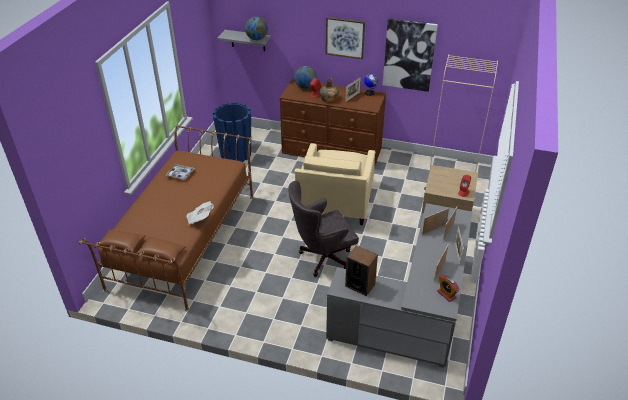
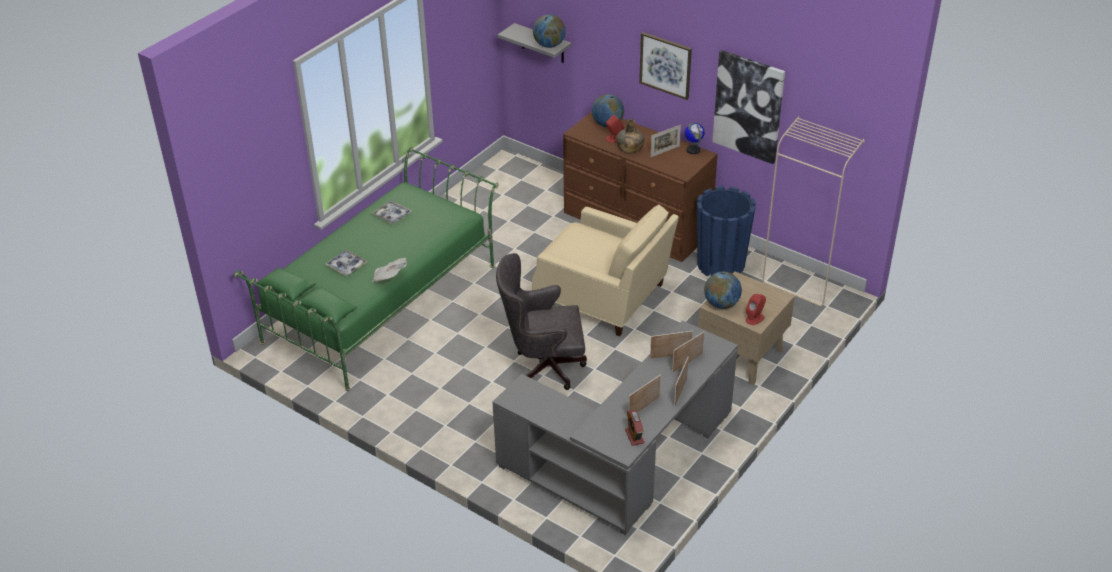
camera: 20 degrees right, 0 degrees up
(162, 217) = (346, 266): none -> tray
(185, 240) = (381, 304): brown bed -> green bed
(235, 154) = (500, 201): blue planter -> blue planter (720, 264)
(335, 201) = (603, 296): beige armchair -> beige armchair turned 90 degrees counterclockwise
(360, 285) = (537, 401): speaker -> none
(437, 187) = (721, 304): none -> globe

